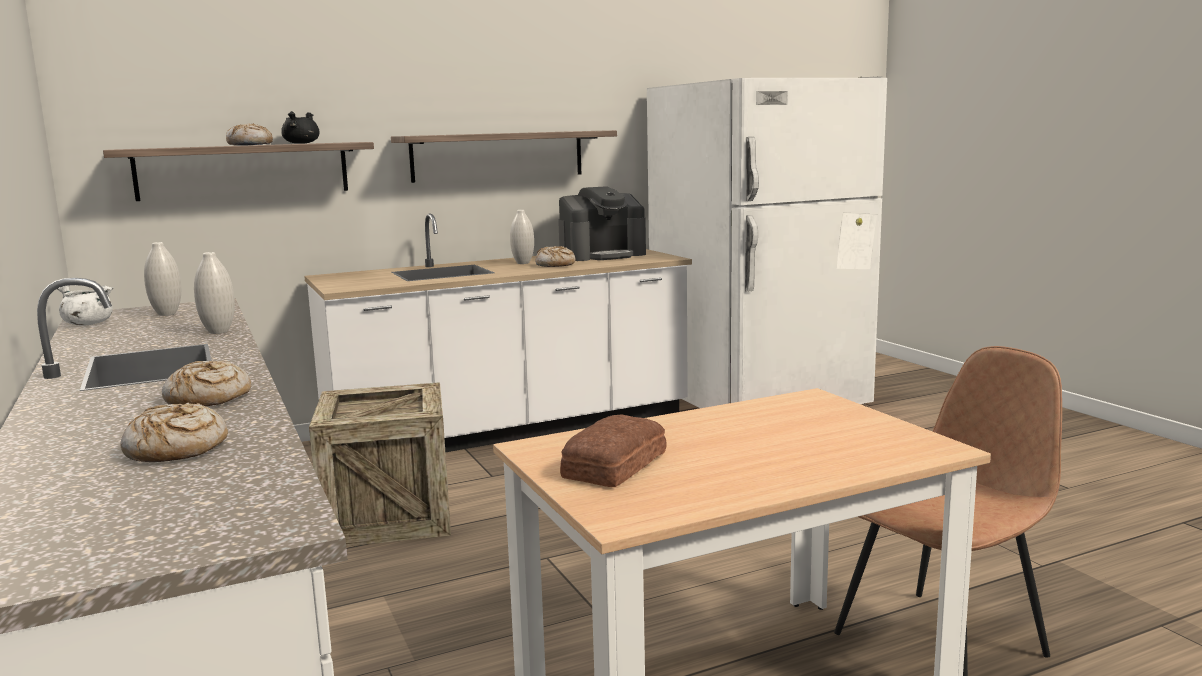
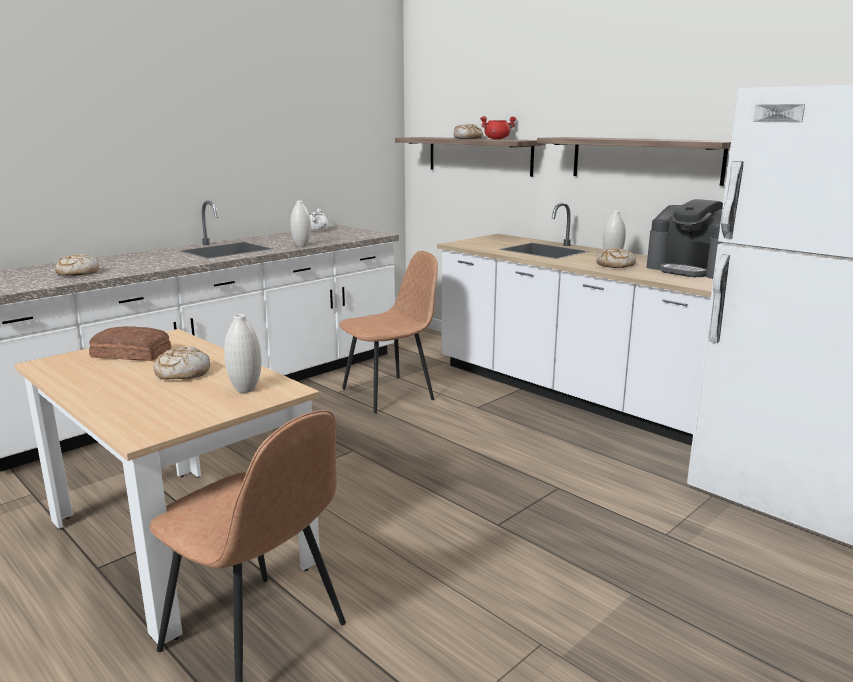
camera: 70 degrees right, 5 degrees up
(167, 314) = (345, 234): white vase -> white vase (245, 389)
(208, 399) = (158, 264): bread -> bread (182, 373)
(301, 143) = (497, 139): black cooking pot -> red cooking pot
(388, 516) = (390, 394): crate -> brown chair

